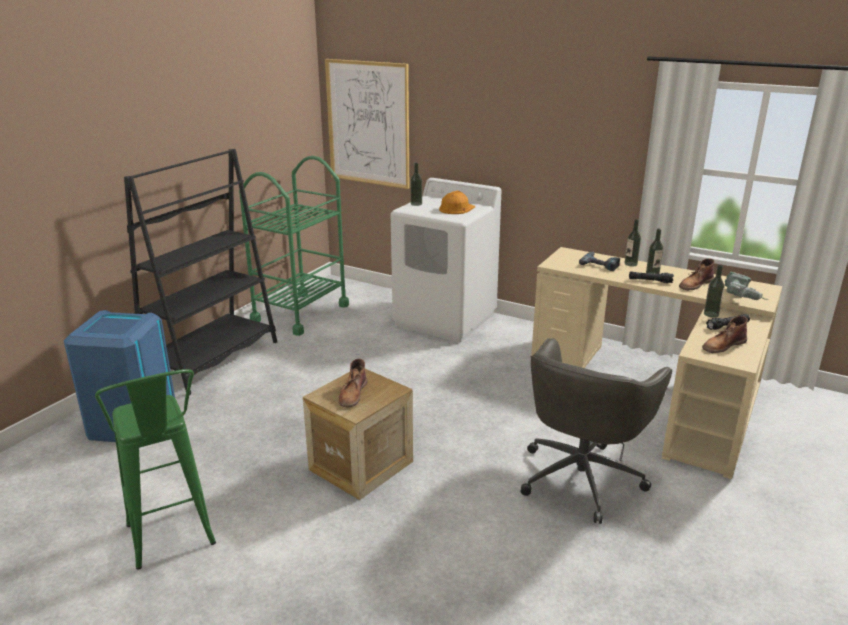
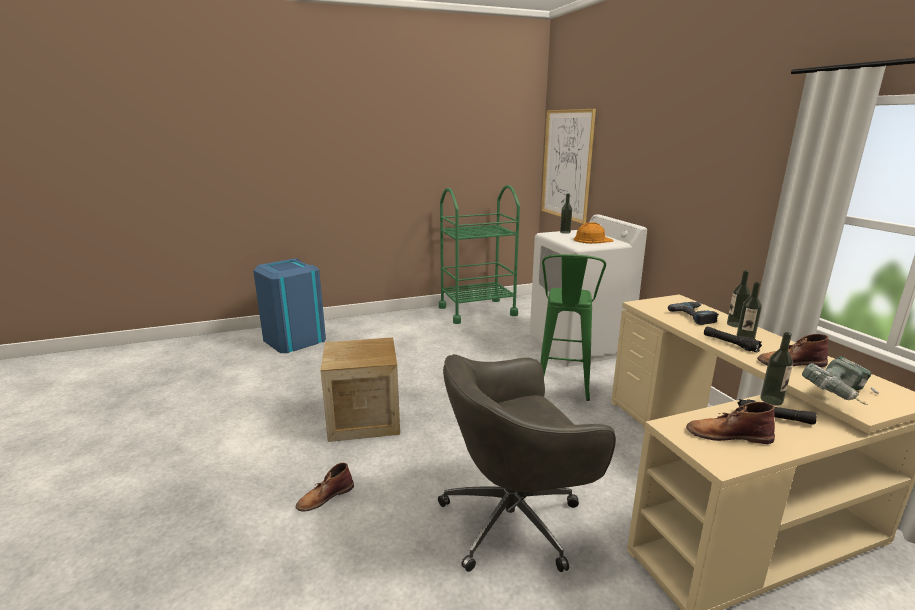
camera: 40 degrees right, 5 degrees down
(173, 544) = (205, 413): green stool -> green stool (562, 391)
(212, 360) = (384, 321): black bookcase -> none
(353, 394) = (354, 352): brown boot -> brown boot (325, 497)

